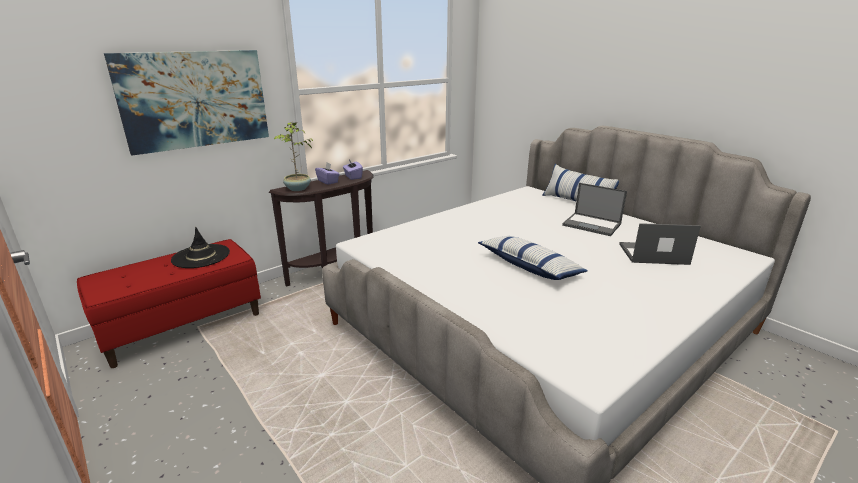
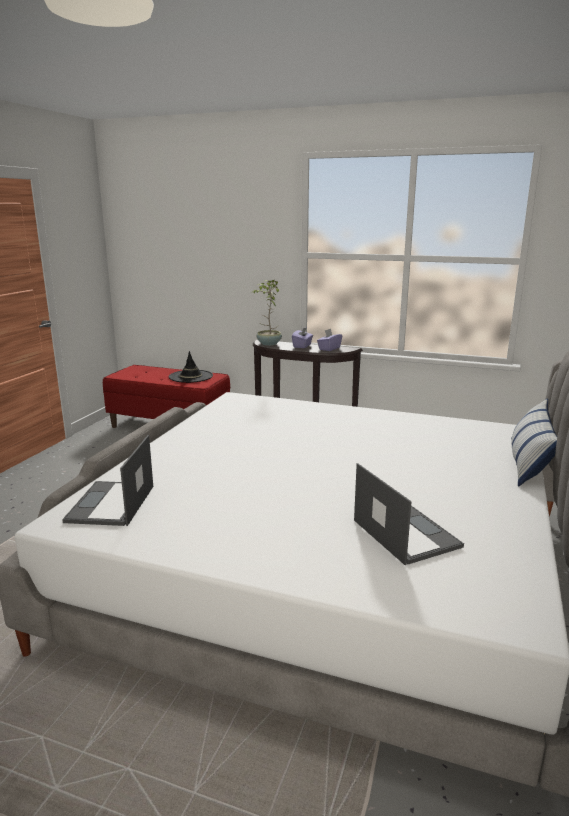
camera: 60 degrees right, 5 degrees down
(195, 99) = (221, 252): picture -> none
(529, 267) = (266, 466): pillow -> none
(592, 225) = (453, 482): laptop -> laptop (111, 504)

